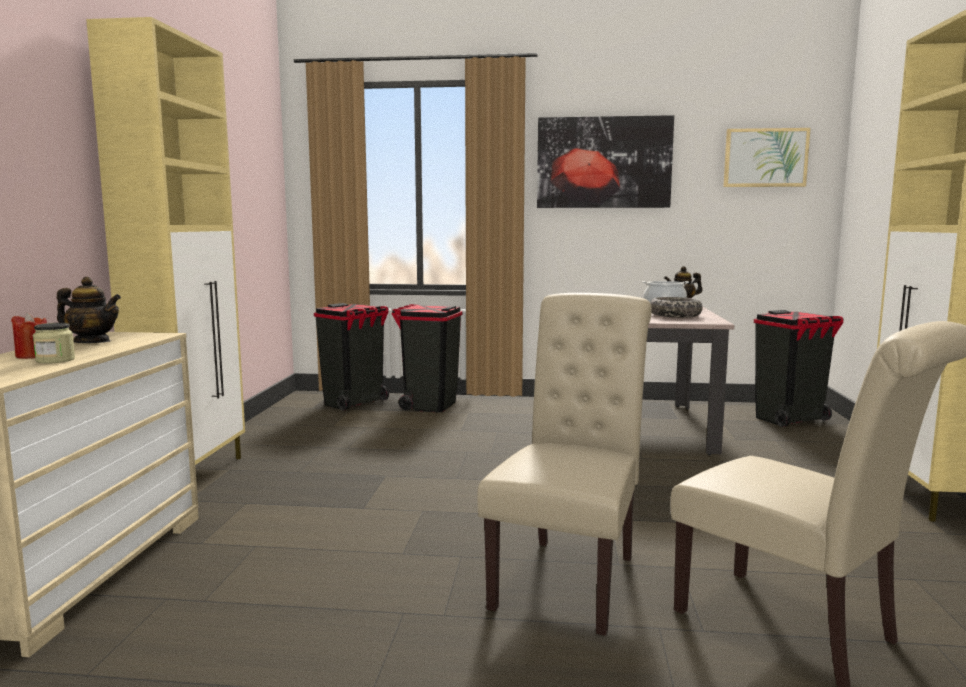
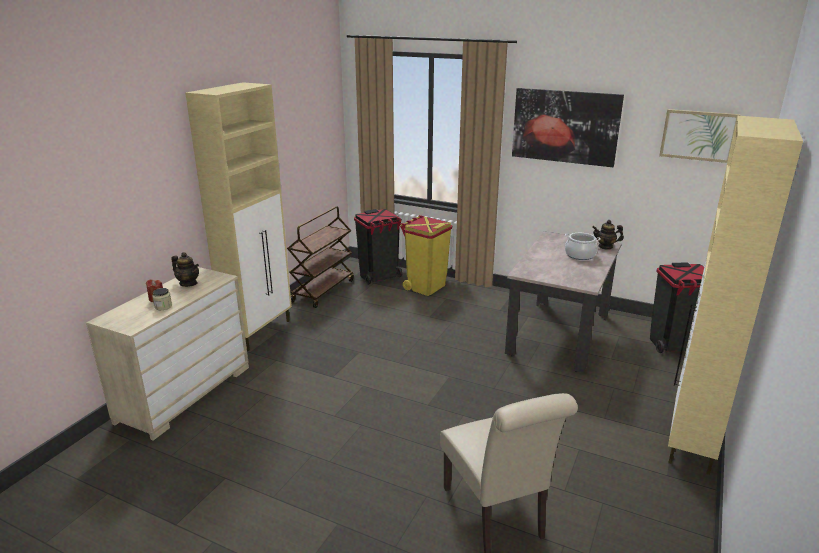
camera: 20 degrees right, 15 degrees up
(276, 423) = (323, 290): none -> brown cart
(430, 405) = (425, 286): black trash can -> yellow trash can
(570, 576) = (407, 452): beige chair -> none
(674, 315) = (573, 270): bowl -> none

